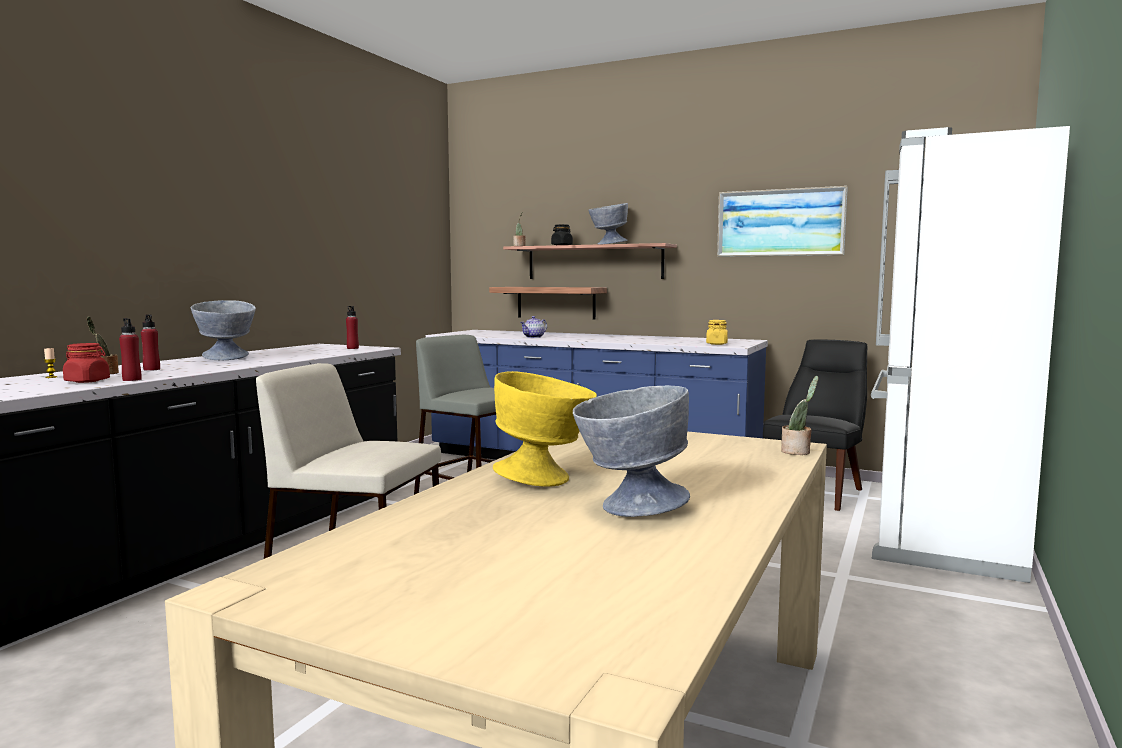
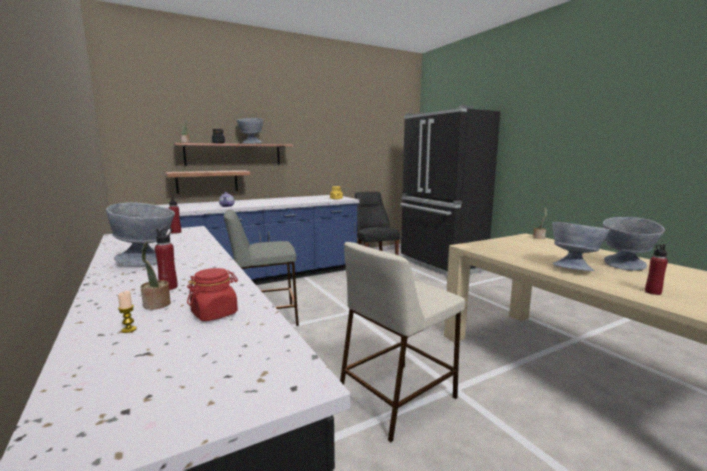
camera: 55 degrees left, 5 degrees up
(132, 379) = (243, 297): red bottle -> red bottle (653, 292)
(545, 479) = (574, 268): yellow bowl -> grey bowl
(780, 223) = (336, 135): picture -> none
(940, 538) = (440, 265): white fridge -> black fridge

